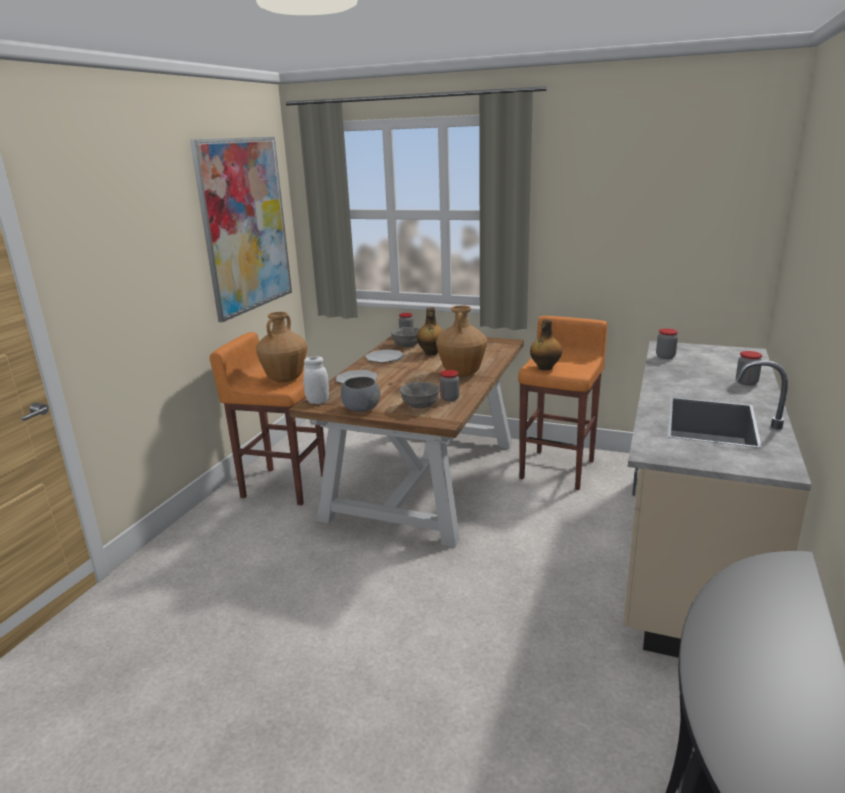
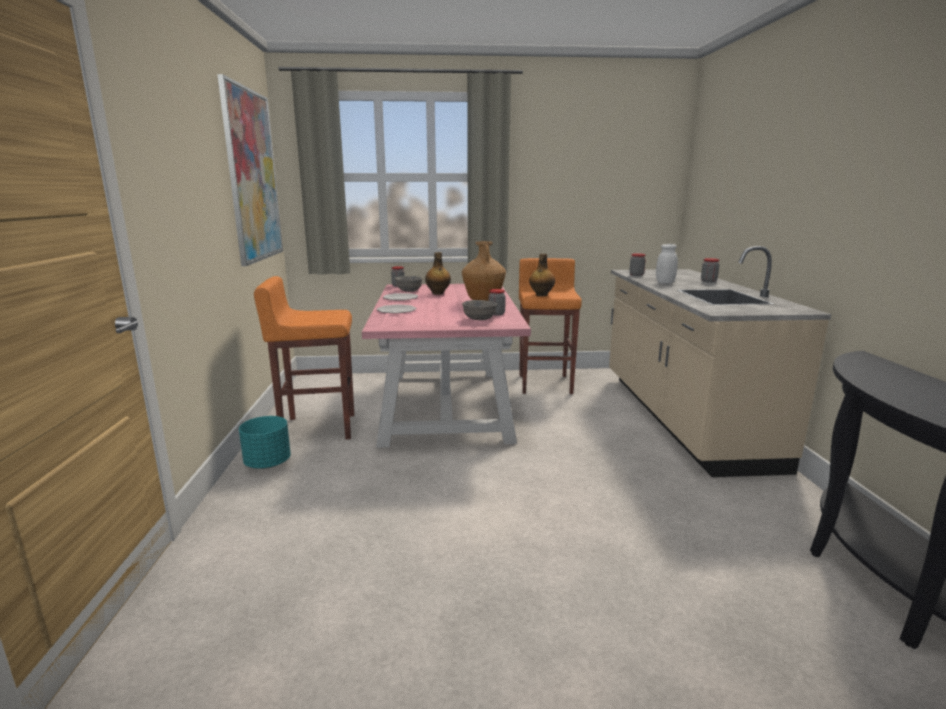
camera: 25 degrees left, 5 degrees down
(215, 518) = (268, 463): none -> turquoise planter
(285, 379) = (326, 316): brown vase -> none
(317, 401) = (382, 324): white jar -> white jar (665, 283)
(361, 409) = (430, 325): grey bowl -> none
(424, 478) = (445, 404): brown dining table -> pink dining table

